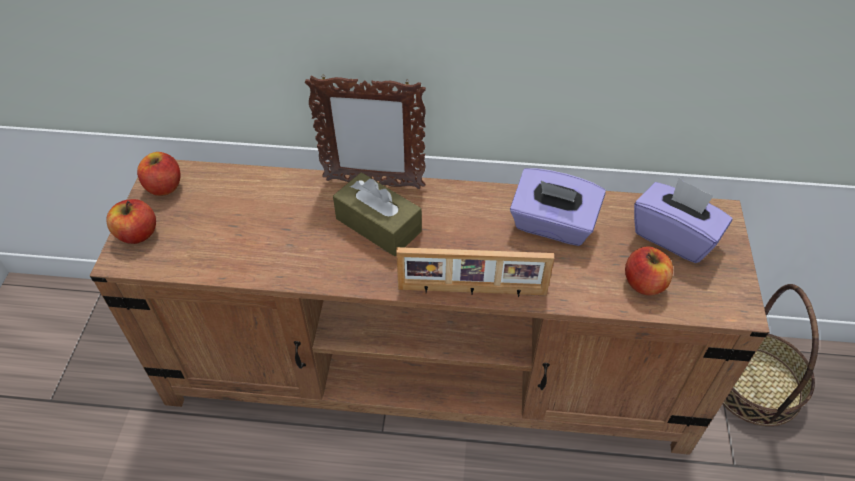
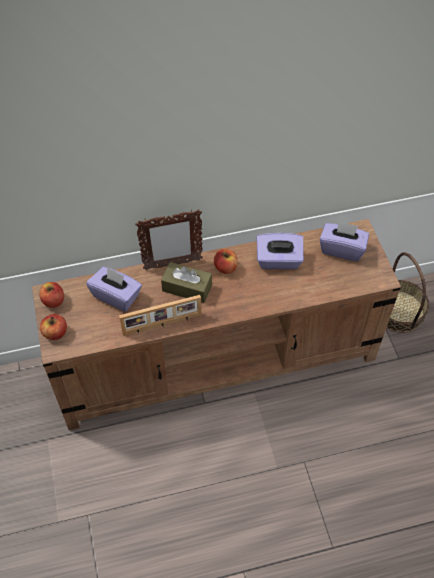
camera: 20 degrees left, 5 degrees up
(261, 206) = (116, 296): none -> purple tissue box
(472, 292) = (252, 310): picture frame -> picture frame (162, 325)
(644, 283) = (335, 279): apple -> apple (225, 267)

